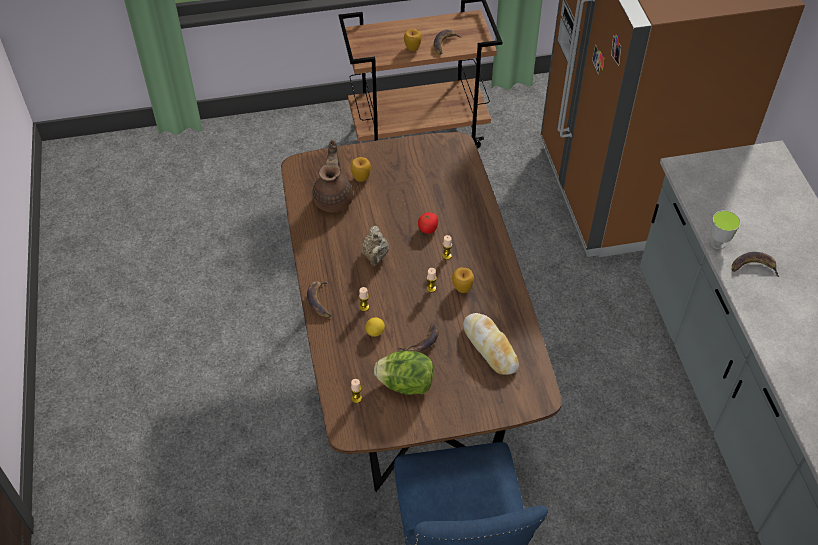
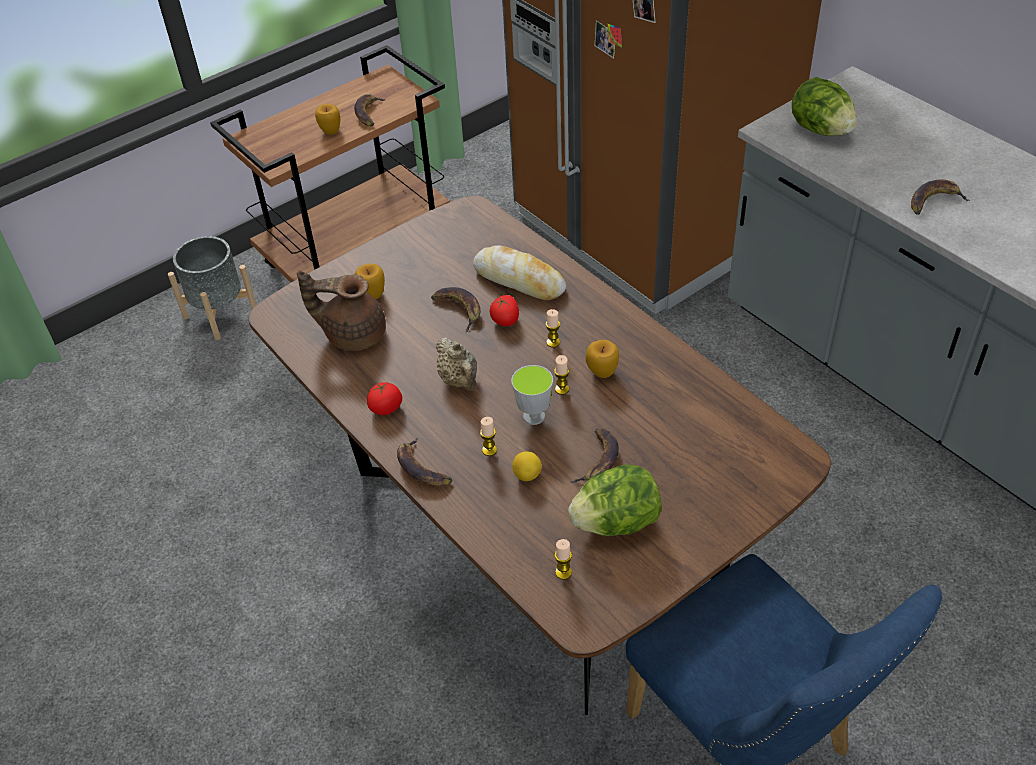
camera: 25 degrees left, 5 degrees down
(310, 138) = (220, 314): none -> grey planter
(323, 254) = (386, 408): none -> tomato
(334, 198) = (353, 333): brown teapot -> brown teapot turned 60 degrees counterclockwise
(405, 209) = (459, 309): none -> banana
(490, 347) = (690, 427): bread -> bread (519, 280)
(717, 181) = (820, 130): none -> lettuce
(718, 243) = (876, 192): cup -> cup (534, 416)

